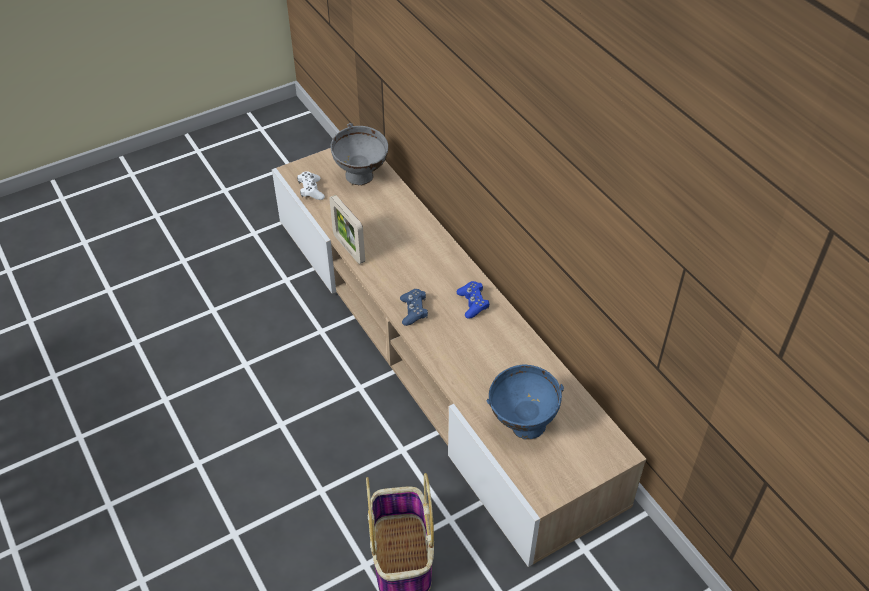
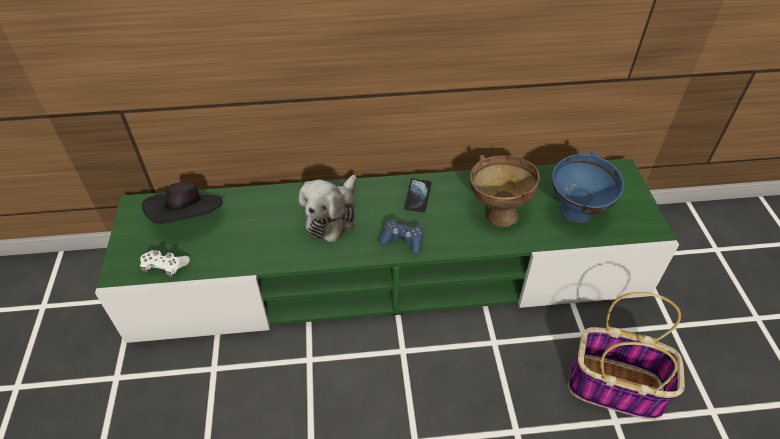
camera: 65 degrees left, 0 degrees up
(349, 249) = (282, 263): picture frame -> none
(362, 180) = (188, 218): grey bowl -> black hat
(415, 258) = (332, 216): none -> plush toy
(435, 350) = (391, 274): beige tv stand -> green tv stand
(473, 303) = (417, 196): blue game controller -> phone
(488, 364) = (496, 212): none -> brown bowl

